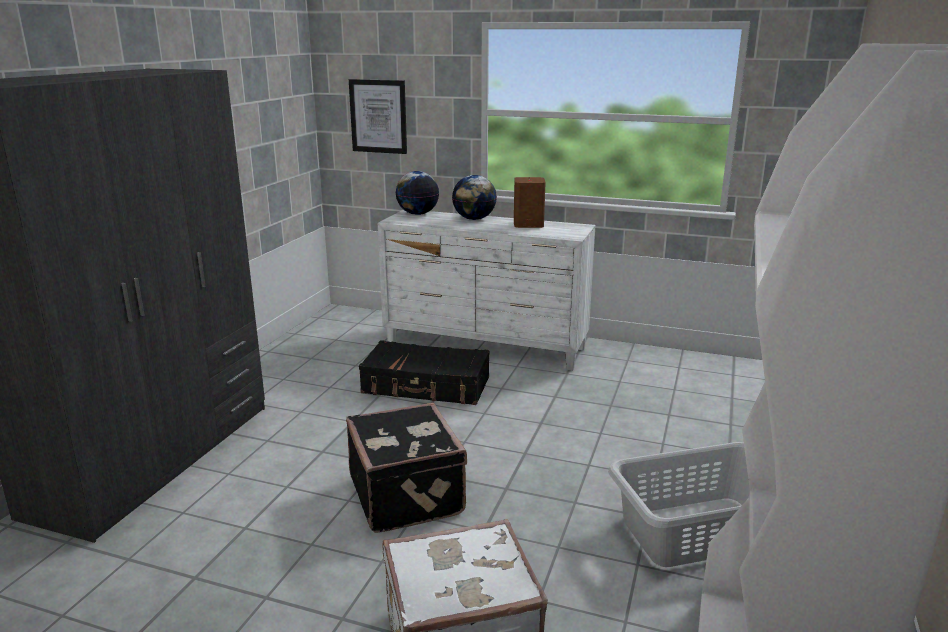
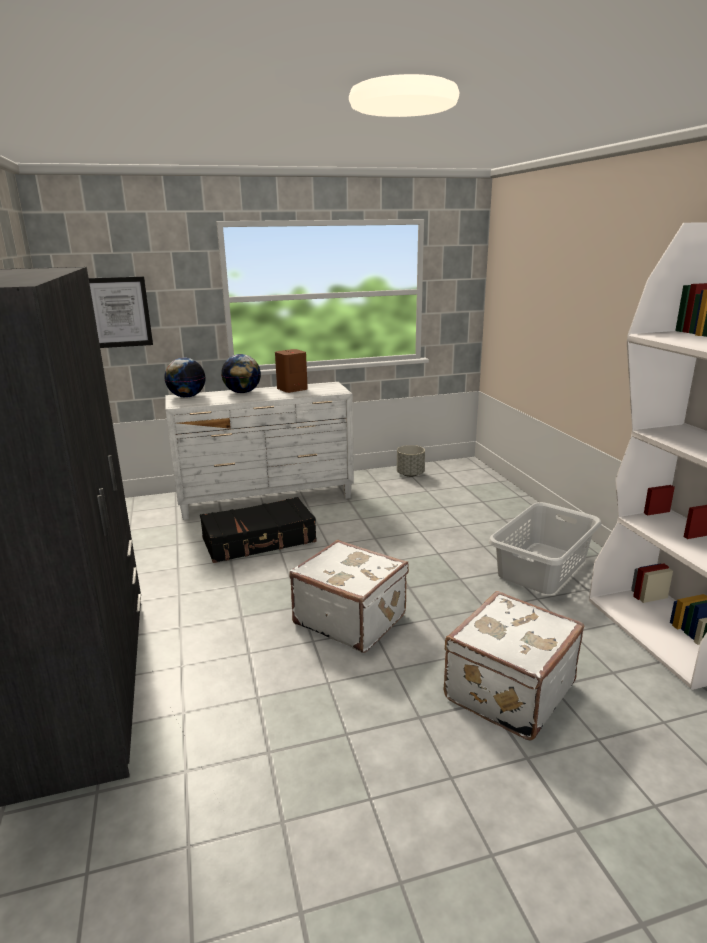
camera: 35 degrees left, 0 degrees up
(408, 494) = (350, 618): black suitcase -> white suitcase
(680, 364) = (410, 474): none -> grey planter

